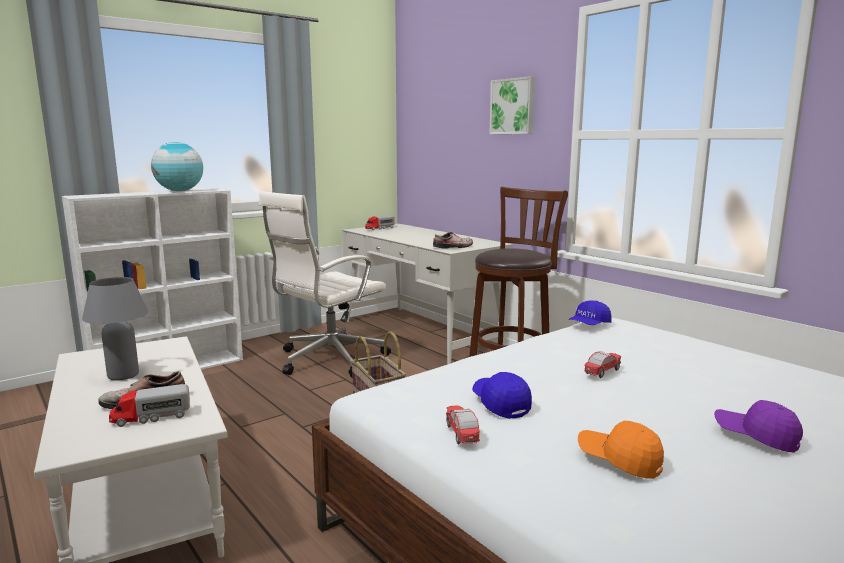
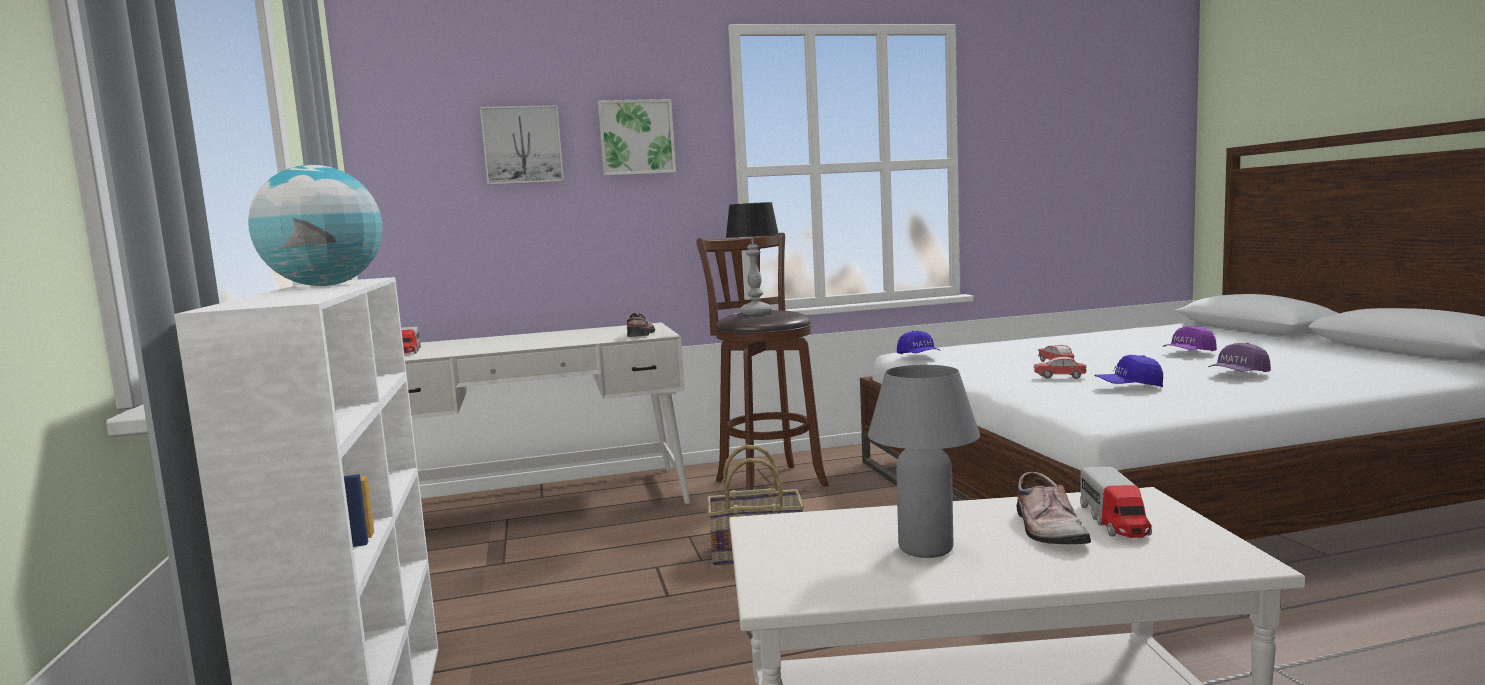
camera: 65 degrees left, 5 degrees down
(328, 360) = (556, 572): white office chair -> none
(458, 112) = (522, 145): none -> picture
(461, 434) = (1198, 399): toy car -> toy car (1060, 377)
(507, 251) = (757, 313): none -> table lamp
(619, 461) = (1238, 374): orange cap -> purple cap

